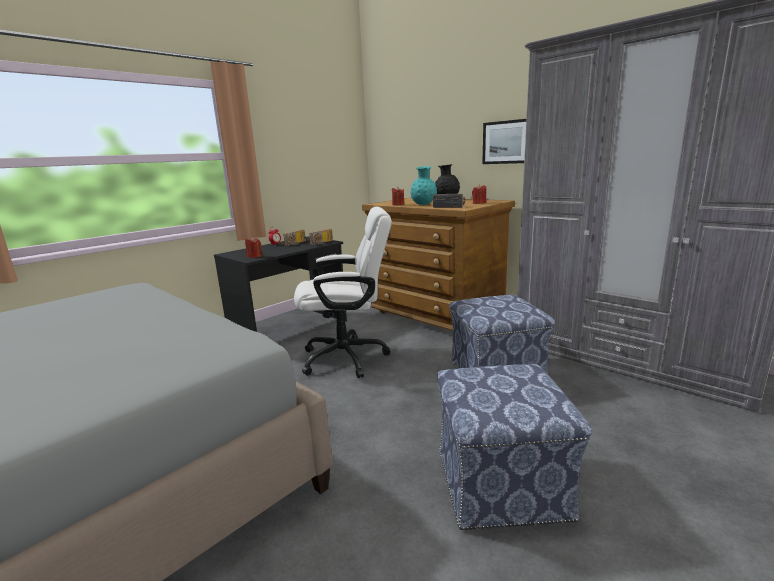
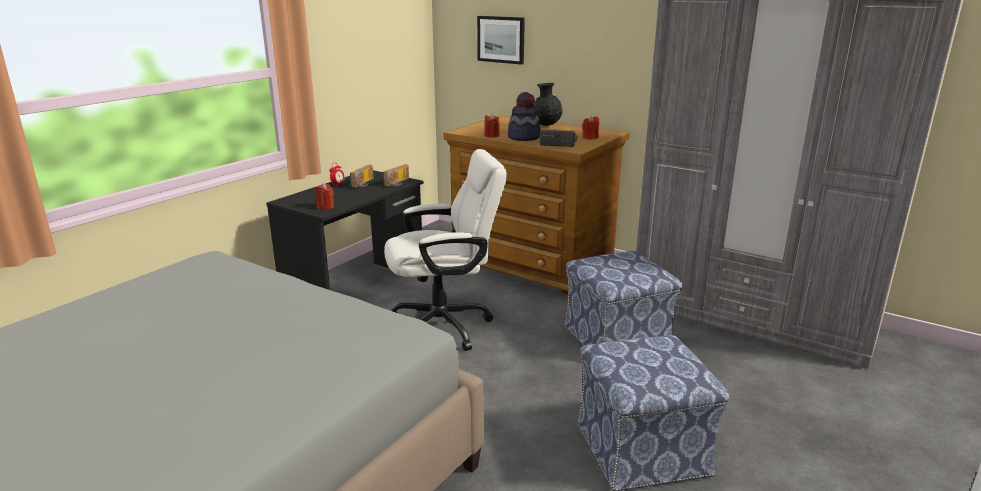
camera: 10 degrees left, 5 degrees up
(423, 204) = (524, 137): turquoise vase -> hat
(506, 142) = (620, 63): picture -> picture (501, 39)

